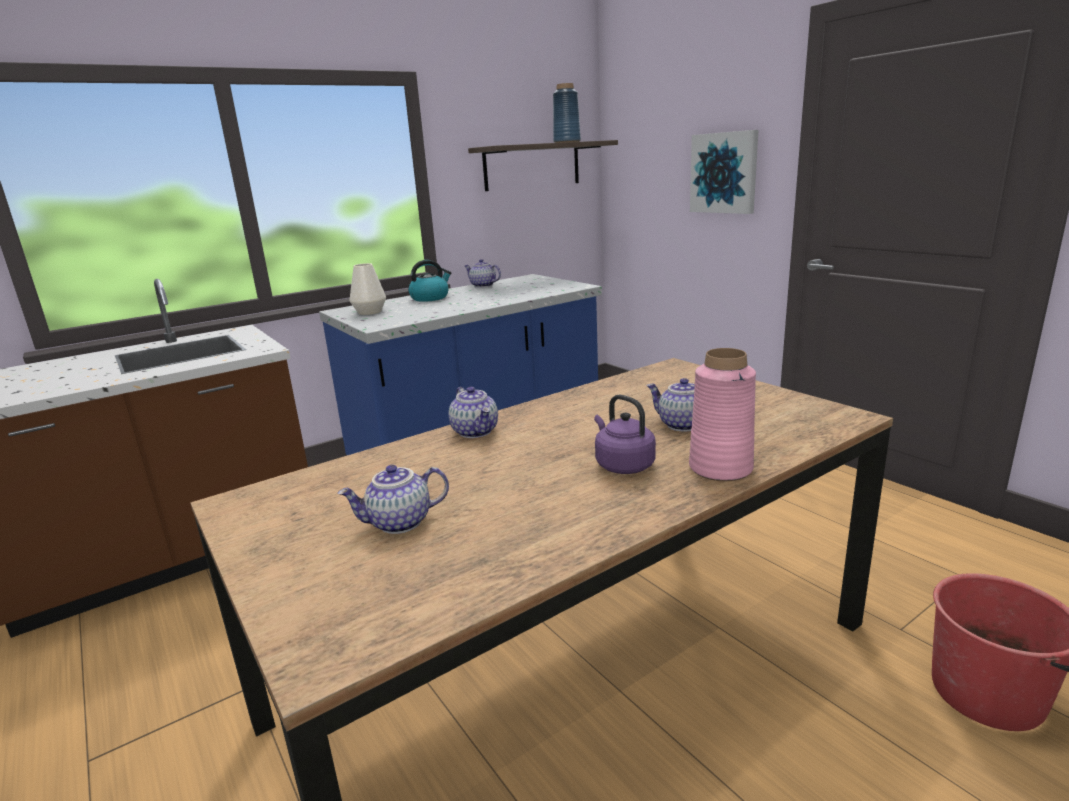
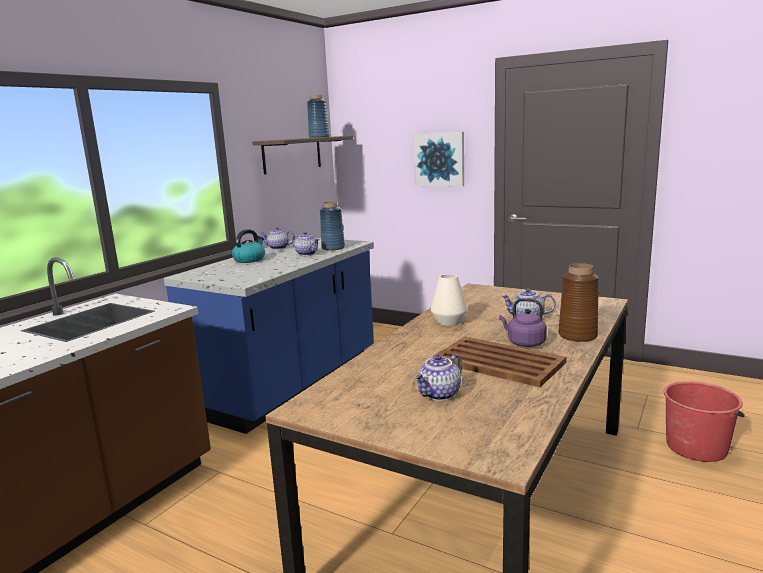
camera: 25 degrees left, 5 degrees down
(369, 312) = (216, 274): white vase -> white vase (449, 322)
(476, 431) = (406, 341): teapot -> teapot (307, 254)
(540, 291) = (333, 248): none -> blue vase
(544, 490) = (499, 362): none -> brown tray
(720, 468) = (577, 335): pink vase -> brown vase

